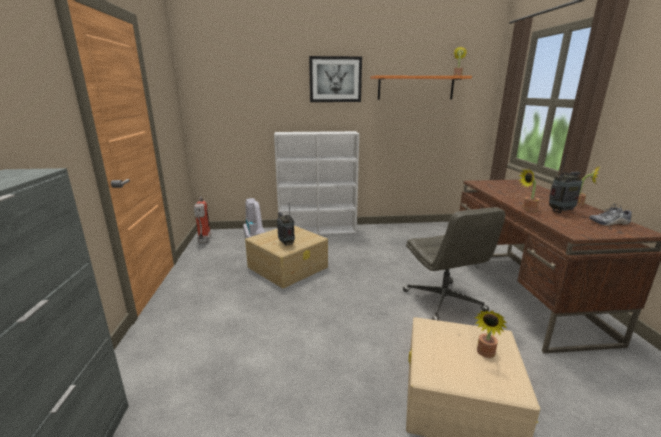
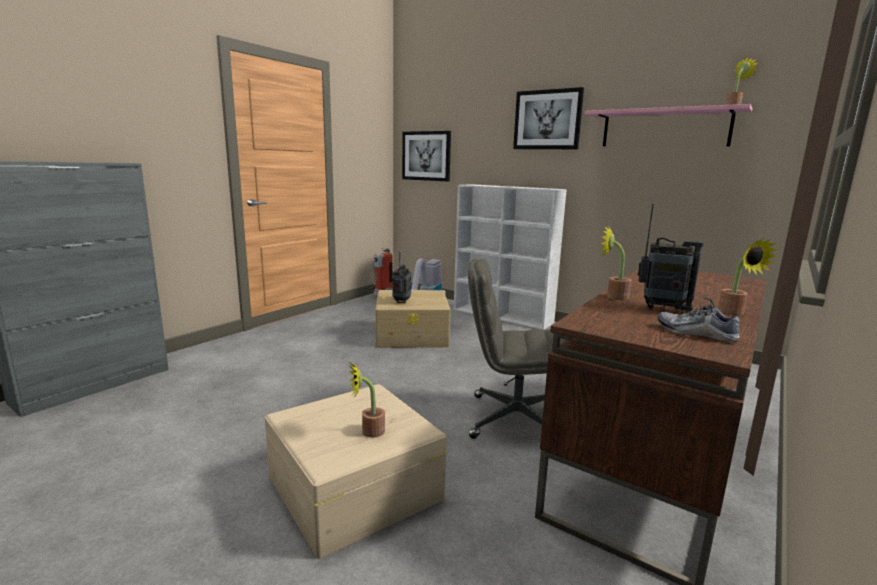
camera: 40 degrees right, 5 degrees down
(222, 109) = (426, 156): none -> picture
(415, 88) = (664, 128): orange shelf -> pink shelf
(444, 301) = (514, 419): grey office chair -> grey office chair turned 75 degrees clockwise

